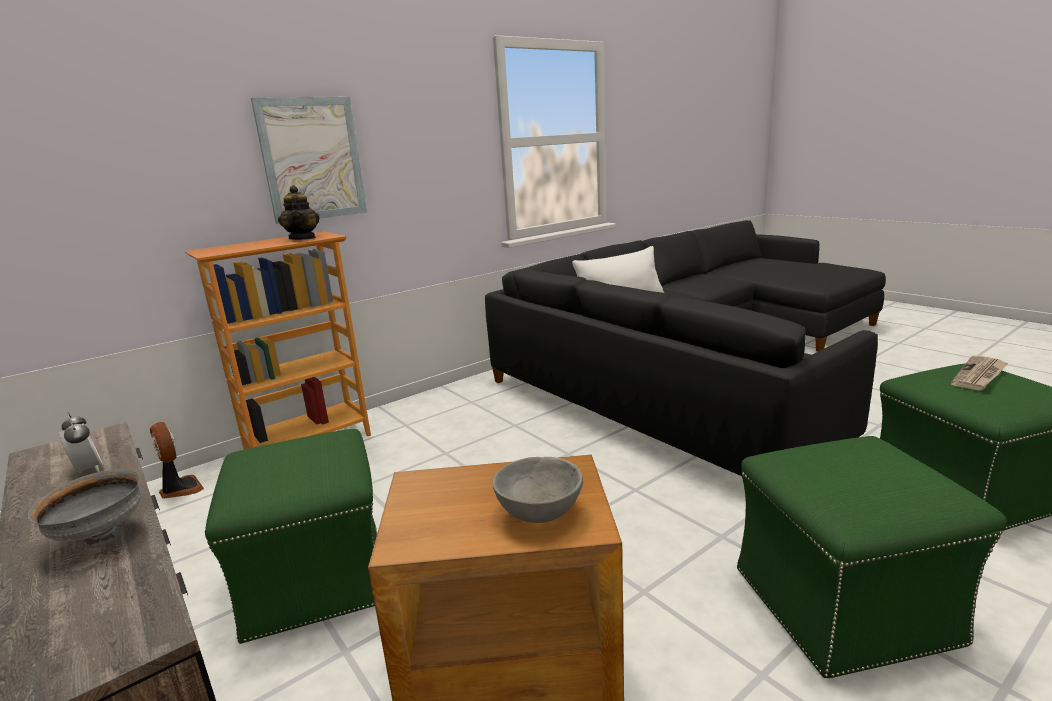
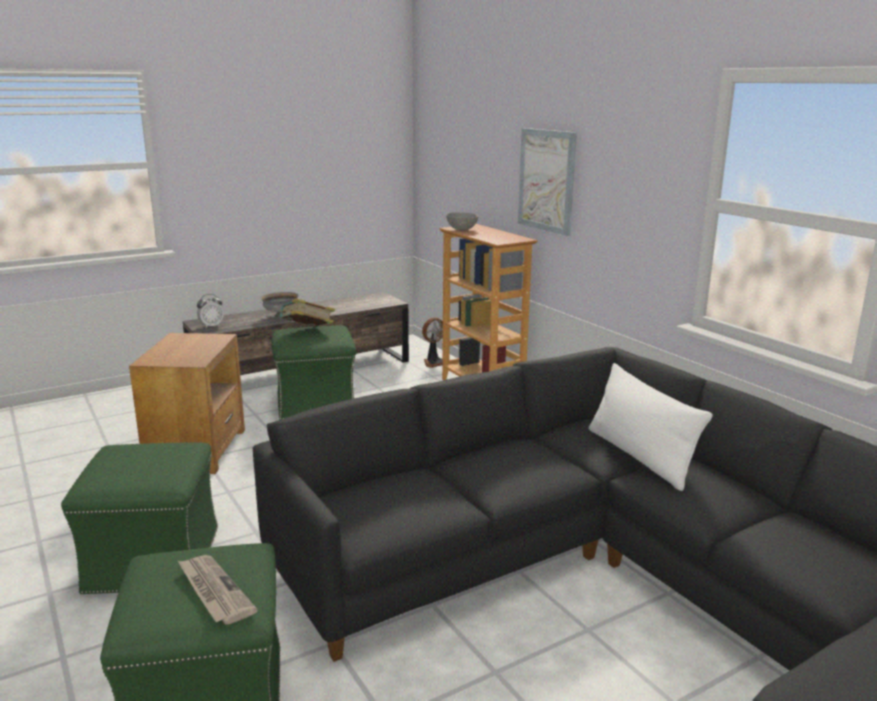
camera: 95 degrees right, 0 degrees up
(88, 470) = (350, 305): alarm clock -> alarm clock (211, 326)
(271, 471) = (307, 331): none -> book
(303, 238) = (498, 238): teapot -> none
(538, 513) = (167, 354): grey bowl -> grey bowl (462, 229)

